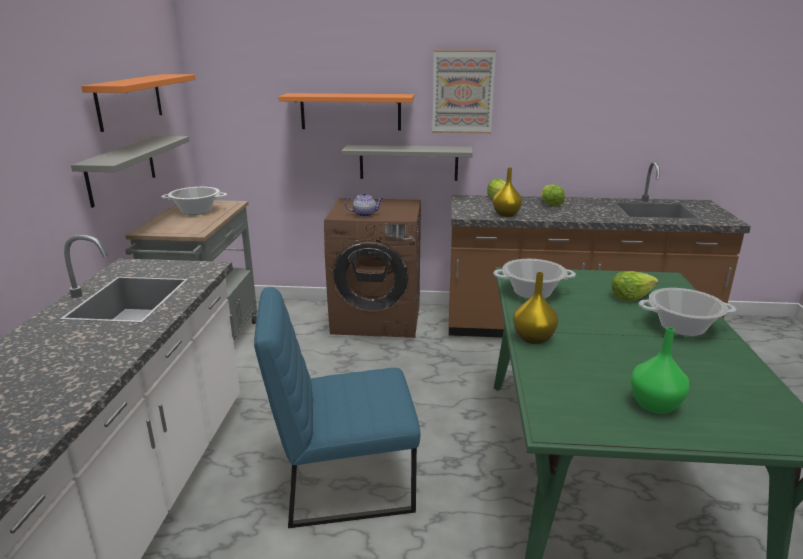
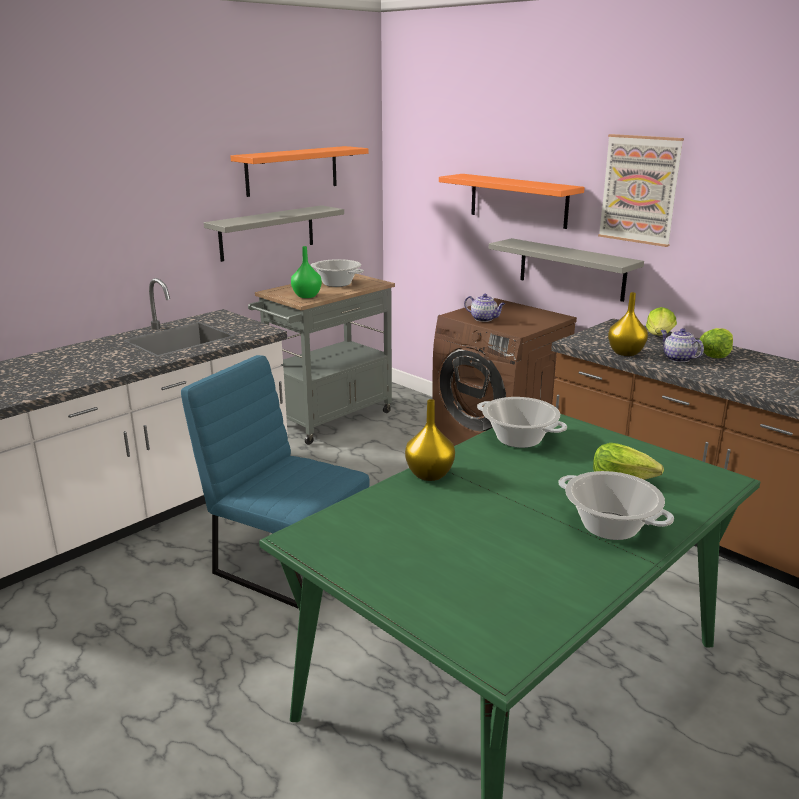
camera: 40 degrees right, 0 degrees up
(539, 211) = (677, 358): none -> teapot
(653, 405) = (415, 565): green vase -> green vase (306, 296)

